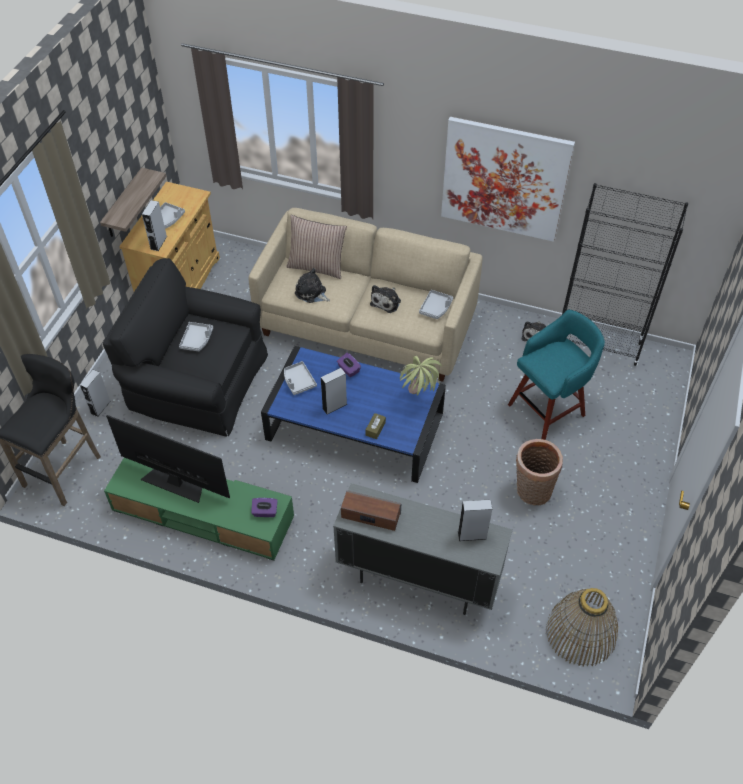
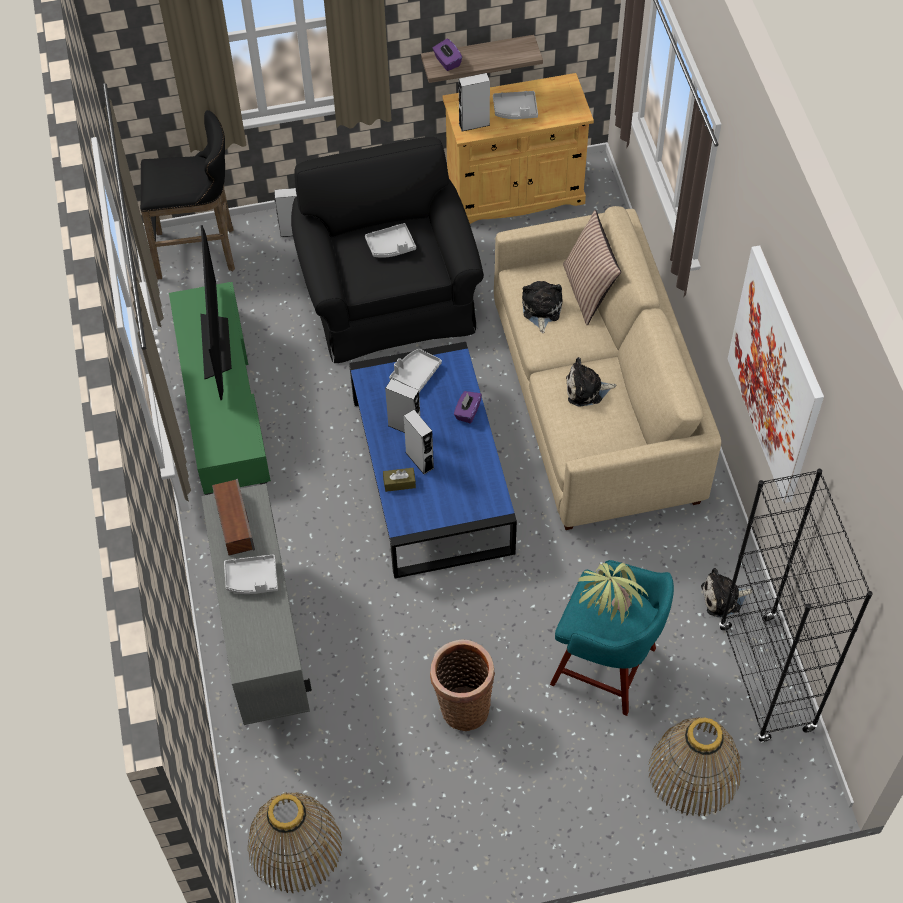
camera: 60 degrees right, 5 degrees up
(265, 512) = (230, 443): purple tissue box -> purple tissue box (447, 62)
(418, 402) = (469, 505): potted plant -> potted plant (607, 619)
(436, 308) = (615, 445): grey tray -> grey tray (252, 579)
(472, 535) = (268, 632): grey speaker -> grey speaker (419, 460)
(638, 404) = (693, 772): none -> basket

